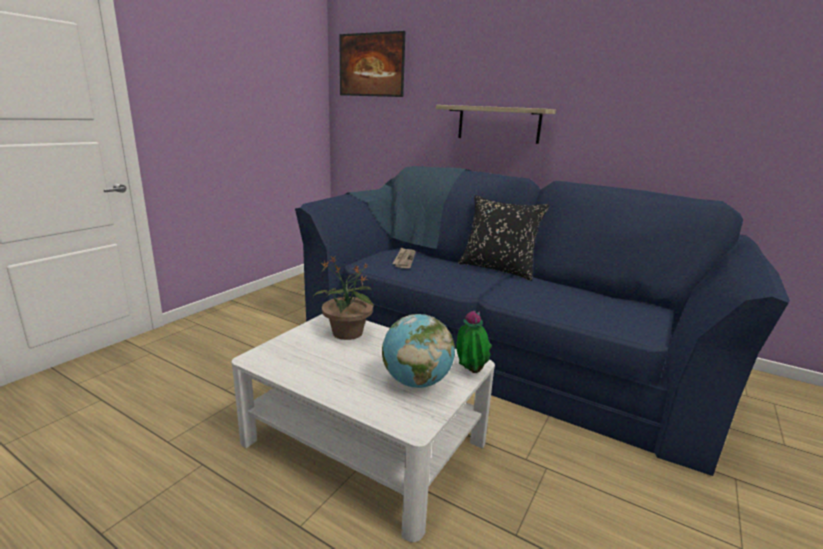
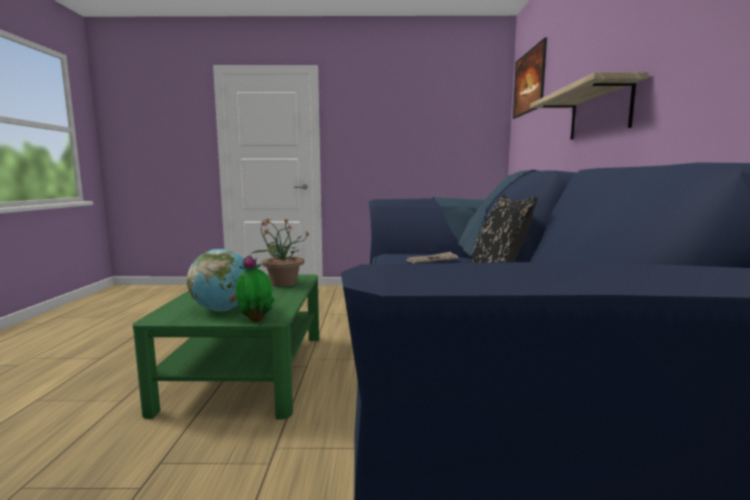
camera: 60 degrees right, 10 degrees down
(365, 441) = (248, 370): white coffee table -> green coffee table

